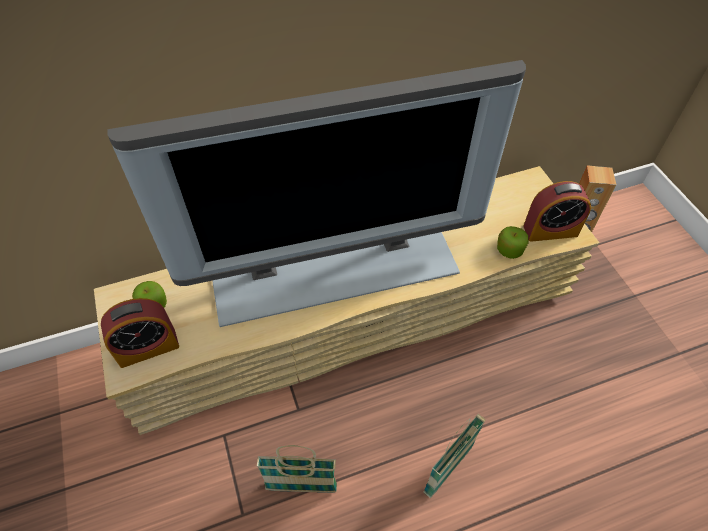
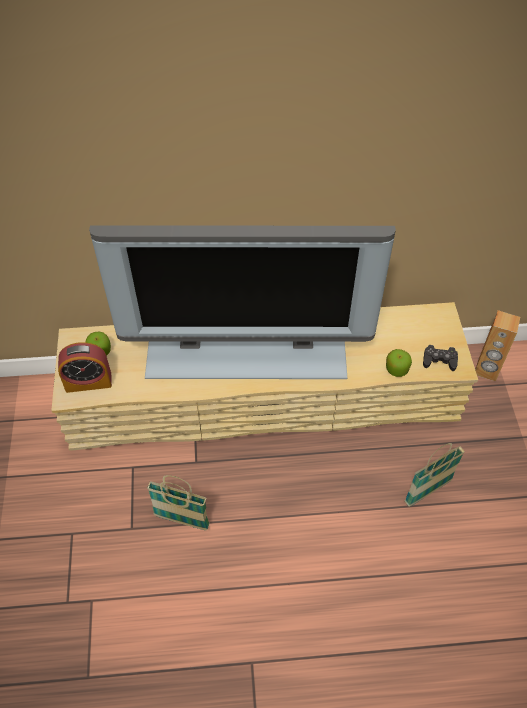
camera: 15 degrees right, 0 degrees up
(448, 469) = (301, 537): basket -> basket (428, 491)
(550, 230) = (439, 360): alarm clock -> black game controller

